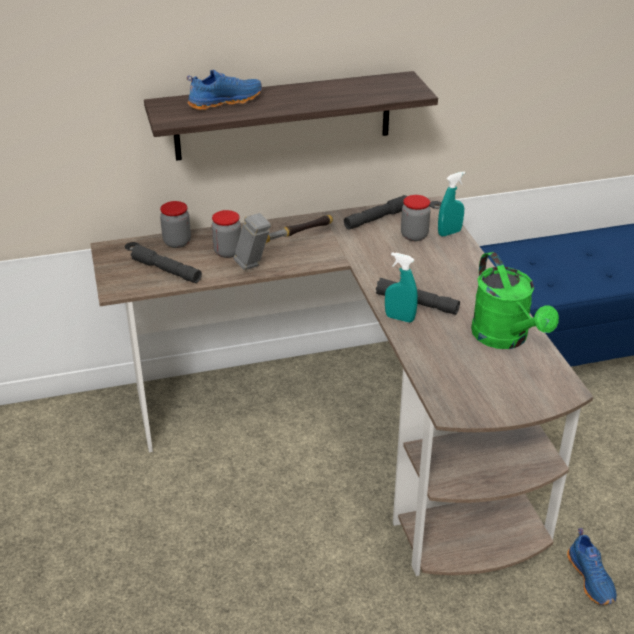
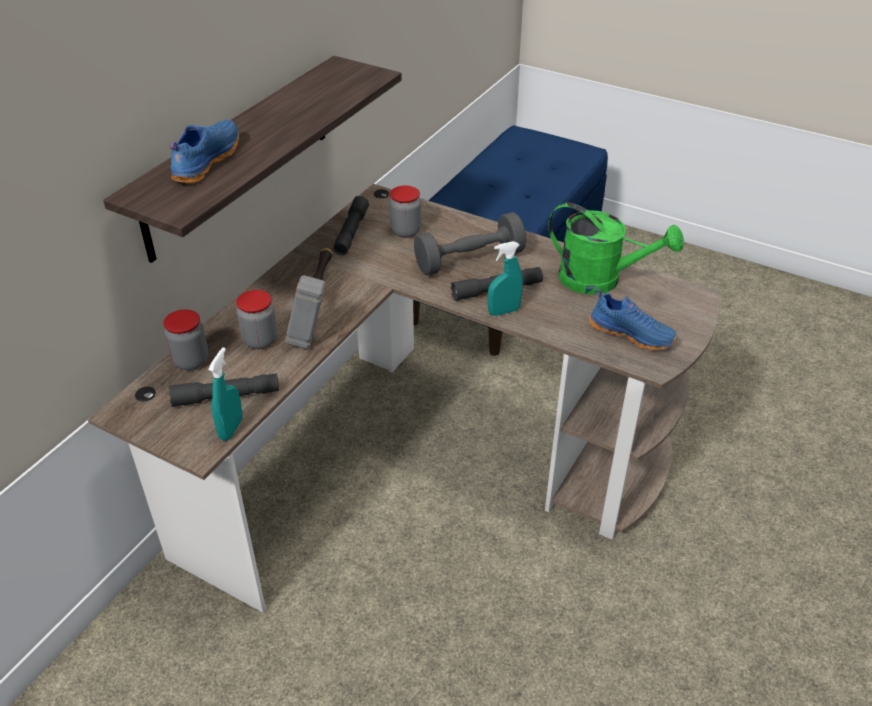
camera: 45 degrees left, 5 degrees up
(428, 275) = (469, 260): none -> grey dumbbell
(449, 233) = (429, 213): turquoise spray bottle -> turquoise spray bottle (231, 429)
(592, 579) = (712, 448): blue shoe -> blue shoe (632, 333)

